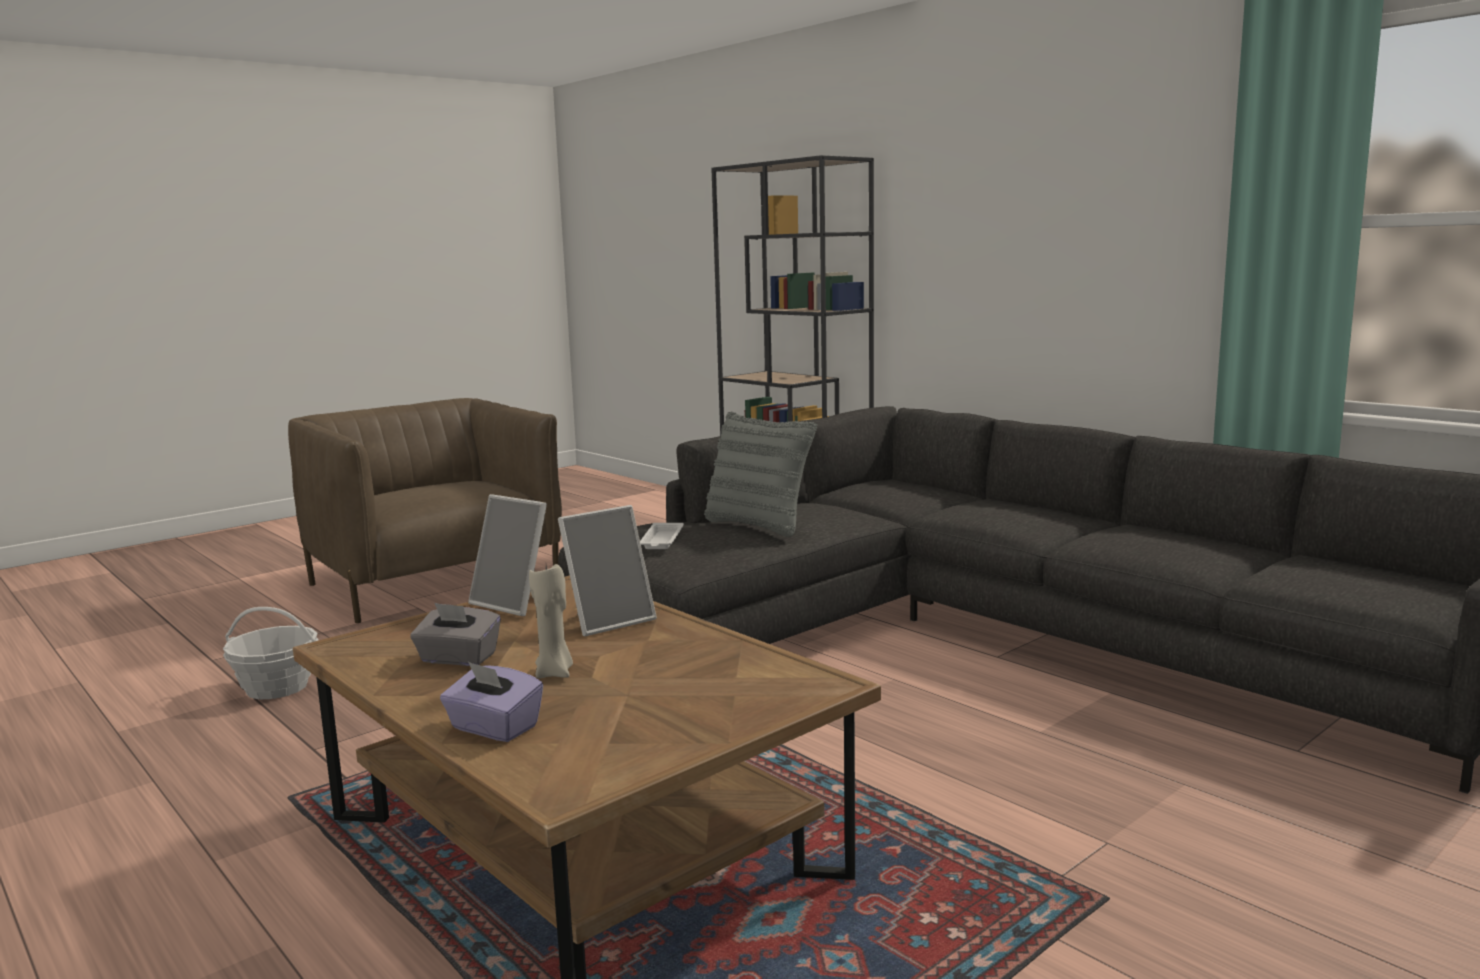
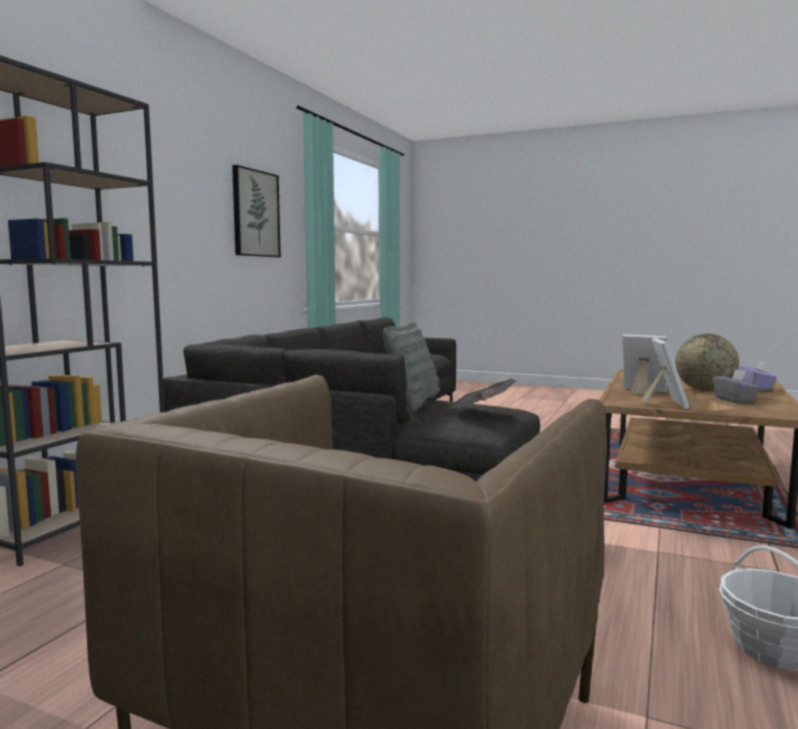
camera: 115 degrees left, 5 degrees down
(555, 673) = (704, 390): beige candle -> globe
(661, 541) = (481, 413): white tray -> newspaper
(1124, 225) = (255, 213): none -> picture

